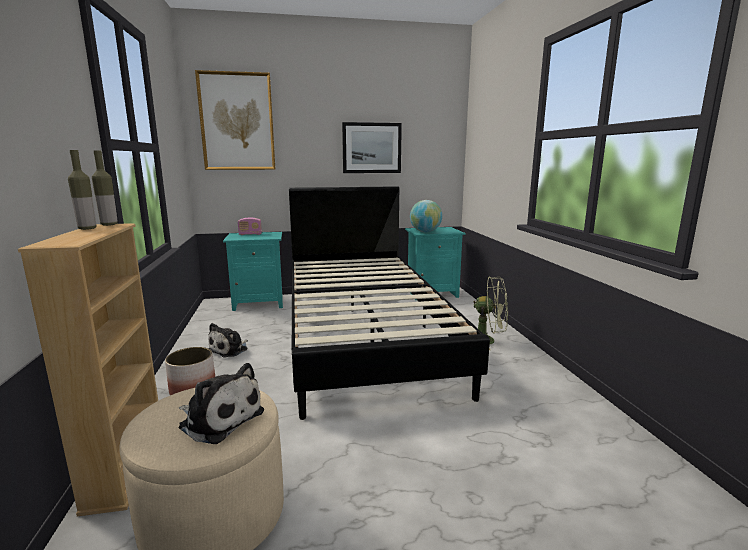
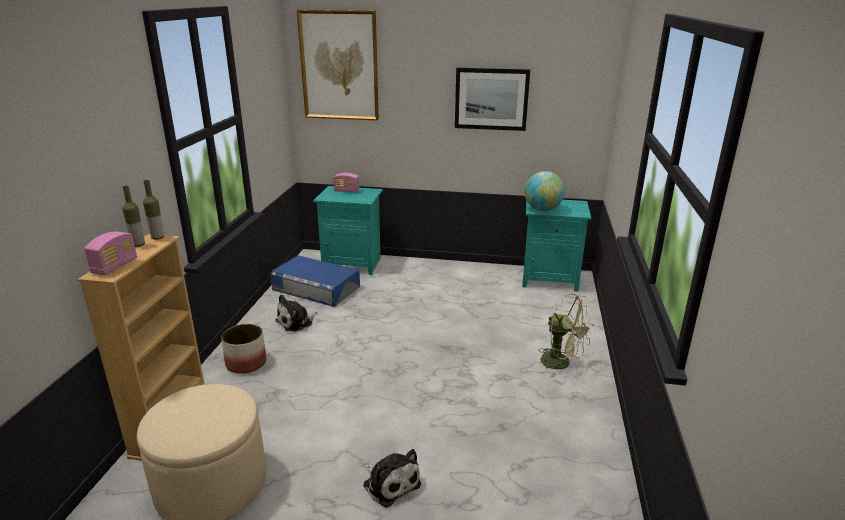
camera: 20 degrees right, 10 degrees up
(69, 239) = (115, 266): none -> radio
(219, 418) = (207, 421): plush toy -> plush toy (390, 483)
(234, 323) = (316, 288): none -> blue storage box
(362, 333) = (432, 326): black bed -> none

